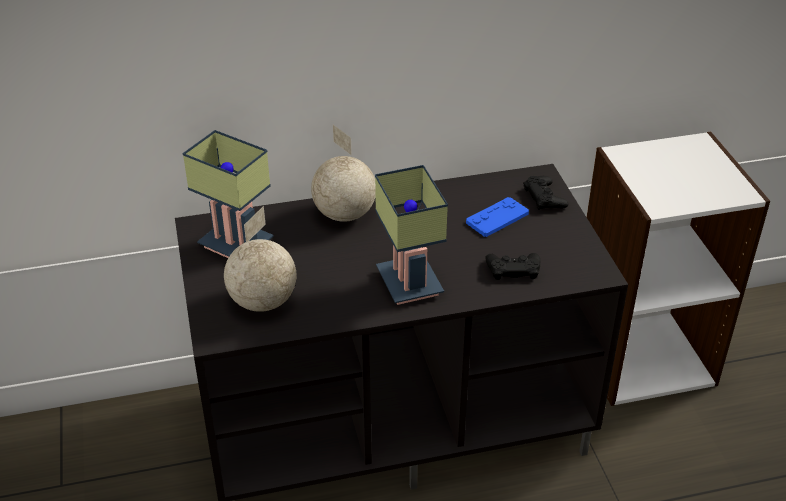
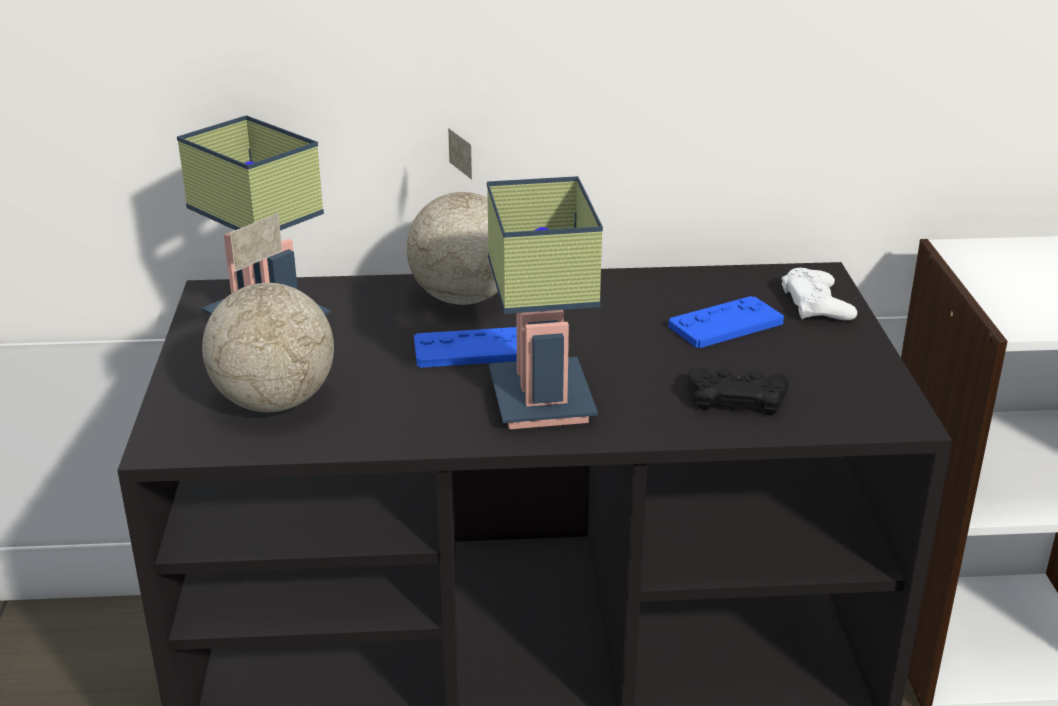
camera: 10 degrees right, 10 degrees down
(360, 252) = (470, 350): none -> blue game controller
(544, 197) = (817, 304): black game controller -> white game controller

